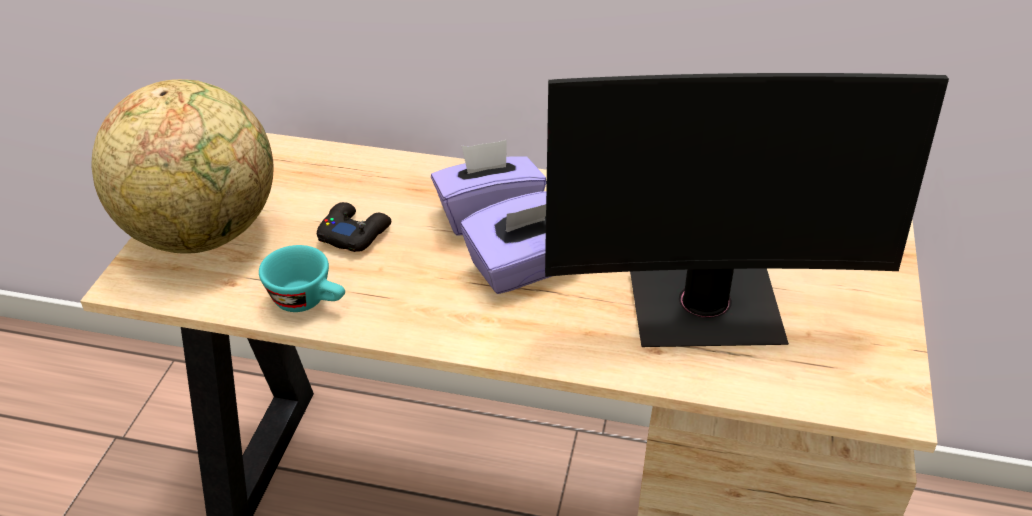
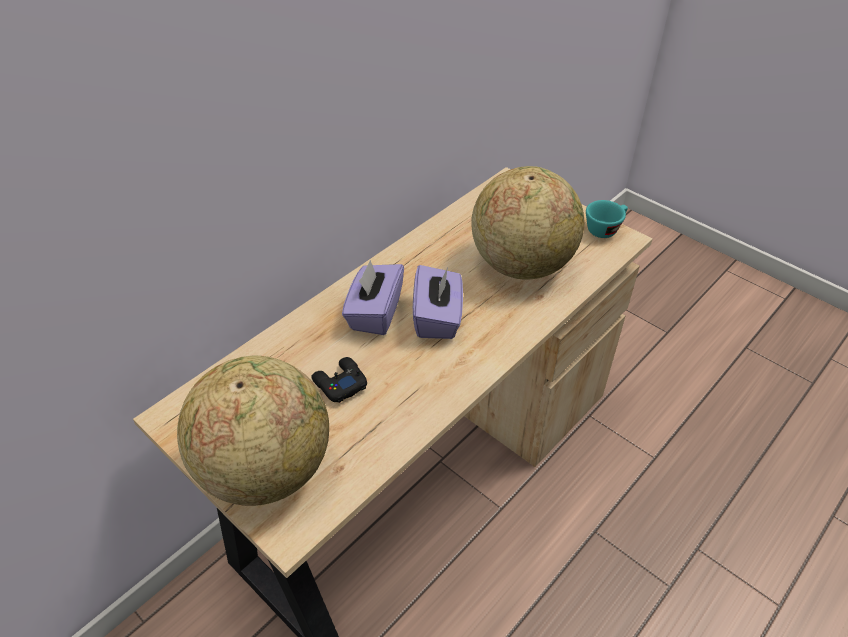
camera: 60 degrees left, 5 degrees up
(309, 301) = (391, 431): turquoise cup -> turquoise cup (605, 228)
(705, 308) = (521, 264): monitor -> globe

